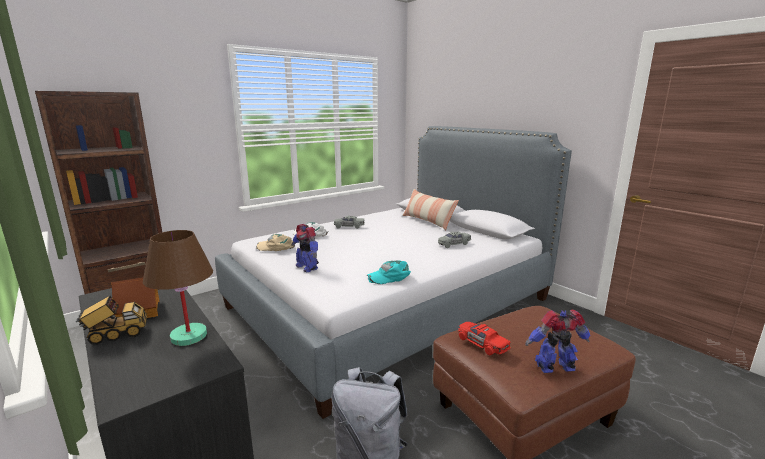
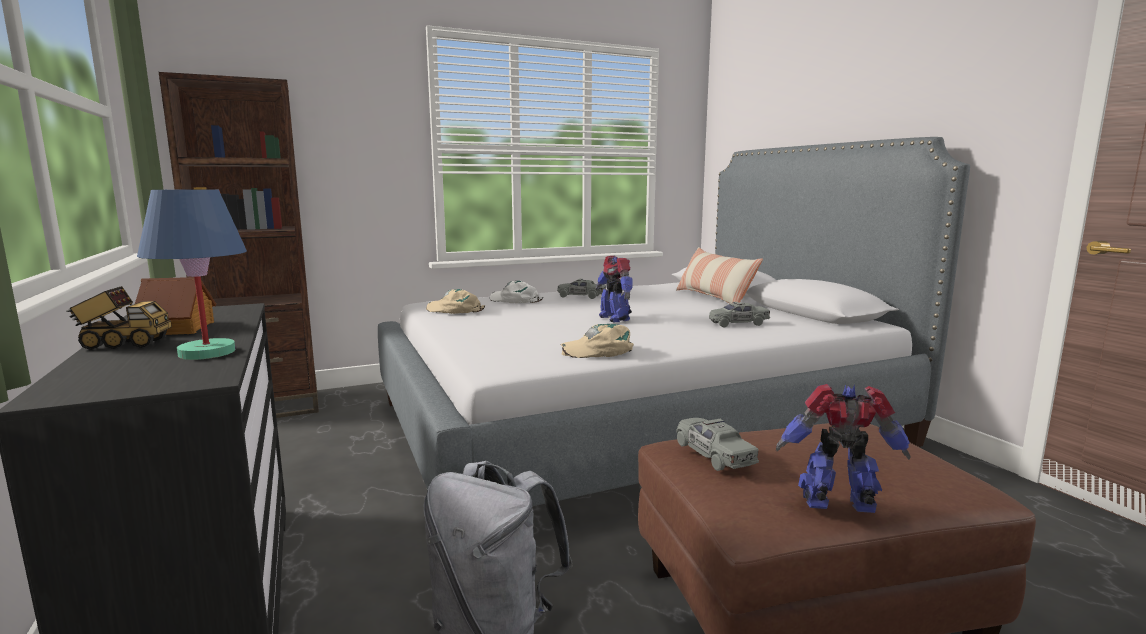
camera: 15 degrees right, 5 degrees down
(188, 336) = (206, 352): brown table lamp -> blue table lamp
(307, 267) = (480, 332): toy robot -> toy robot (614, 318)
(389, 276) = (599, 351): turquoise cap -> beige cap
(482, 344) = (713, 455): red toy car -> grey toy car

